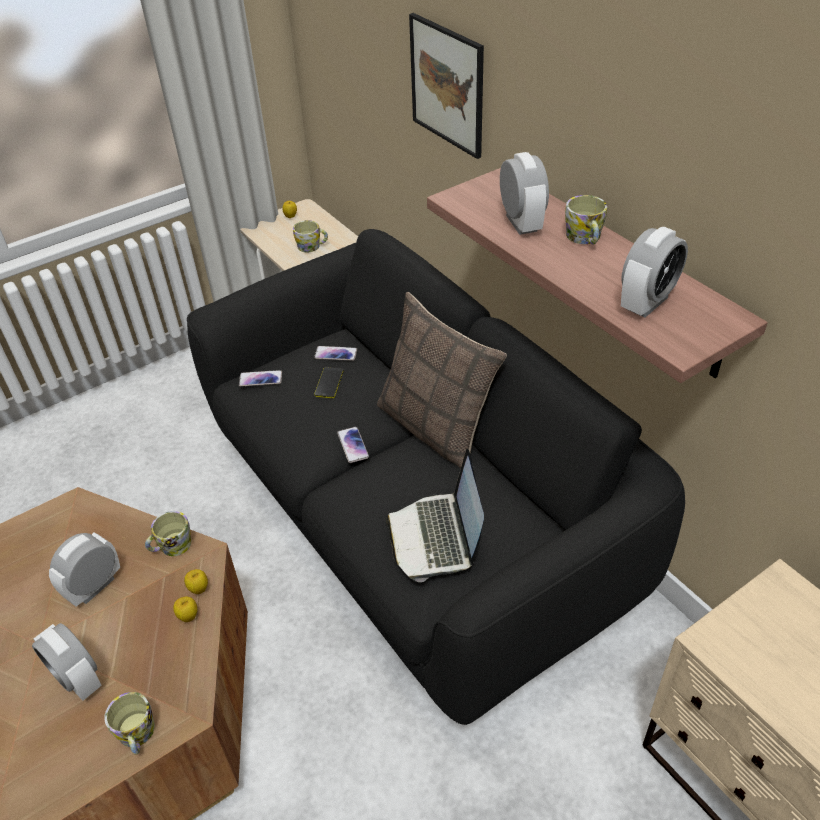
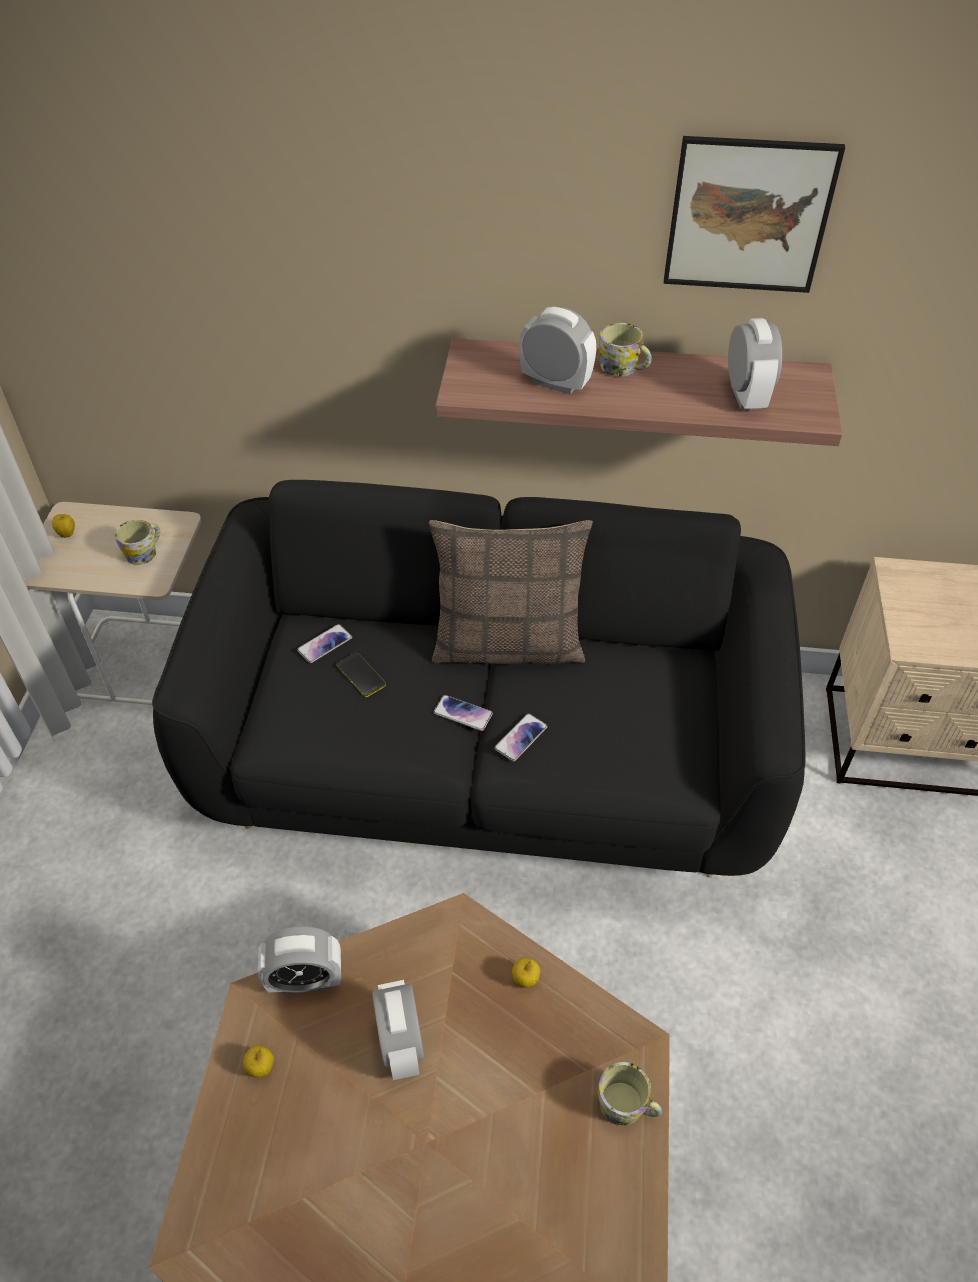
camera: 50 degrees left, 5 degrees up
(78, 679) = (510, 1125): alarm clock -> alarm clock (305, 980)
(171, 546) = (418, 942): mug -> none
(199, 589) = (499, 950): apple -> apple (261, 1068)
(260, 379) = (285, 722): phone -> phone (521, 738)
(436, 537) = (638, 731): laptop -> none
(447, 85) = (340, 275): picture -> picture (748, 216)

